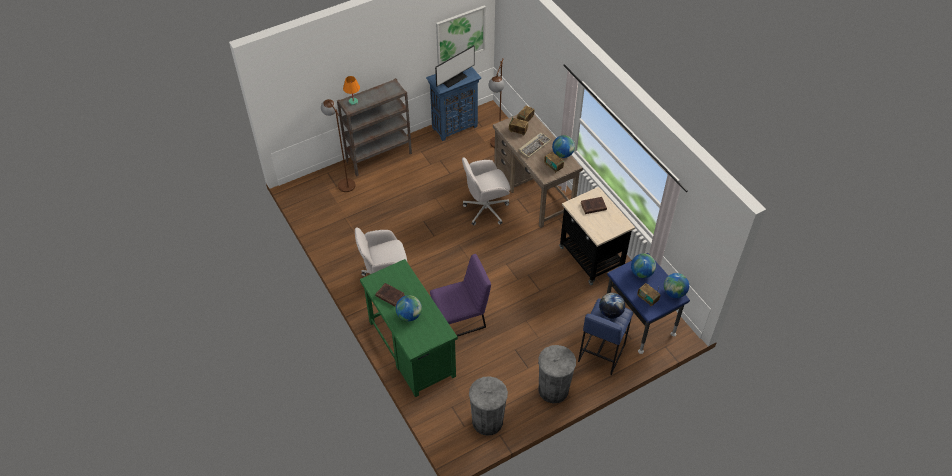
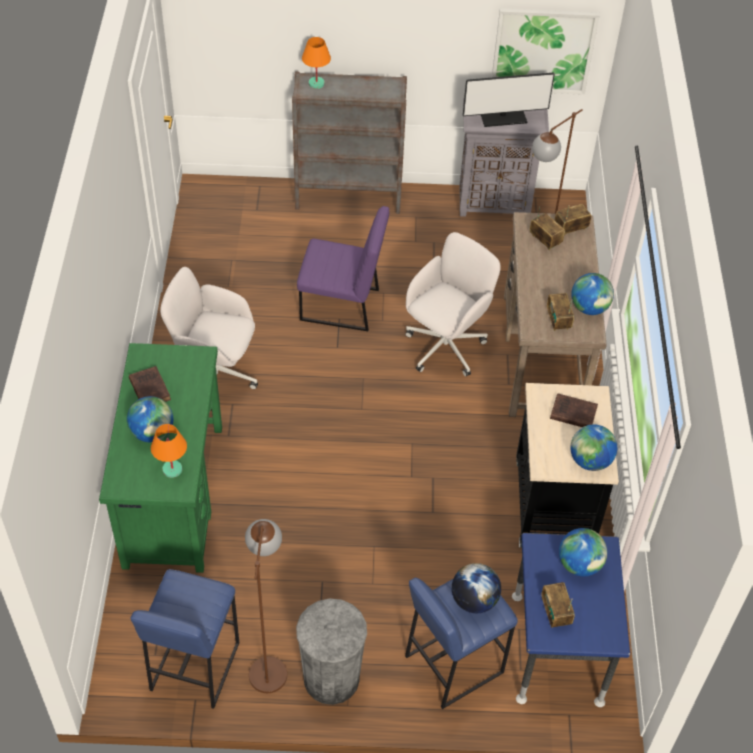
camera: 30 degrees right, 0 degrees up
(343, 181) = (272, 208): brown floor lamp -> brown floor lamp (269, 662)
(433, 327) = (172, 469): none -> orange table lamp
(455, 127) = (495, 204): blue cabinet -> grey cabinet
(460, 319) = (278, 491): purple chair -> purple chair (342, 305)
(486, 210) = (445, 348): white office chair -> white office chair turned 120 degrees clockwise
(487, 421) = (194, 667): grey trash can -> blue stool
(534, 146) = (554, 274): keyboard -> none
(674, 293) = (610, 627): globe -> globe (590, 461)

